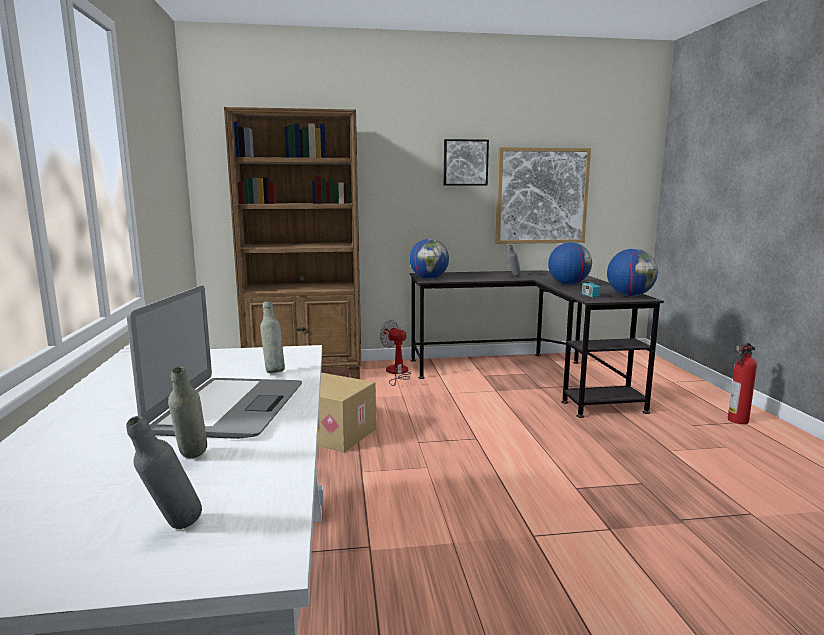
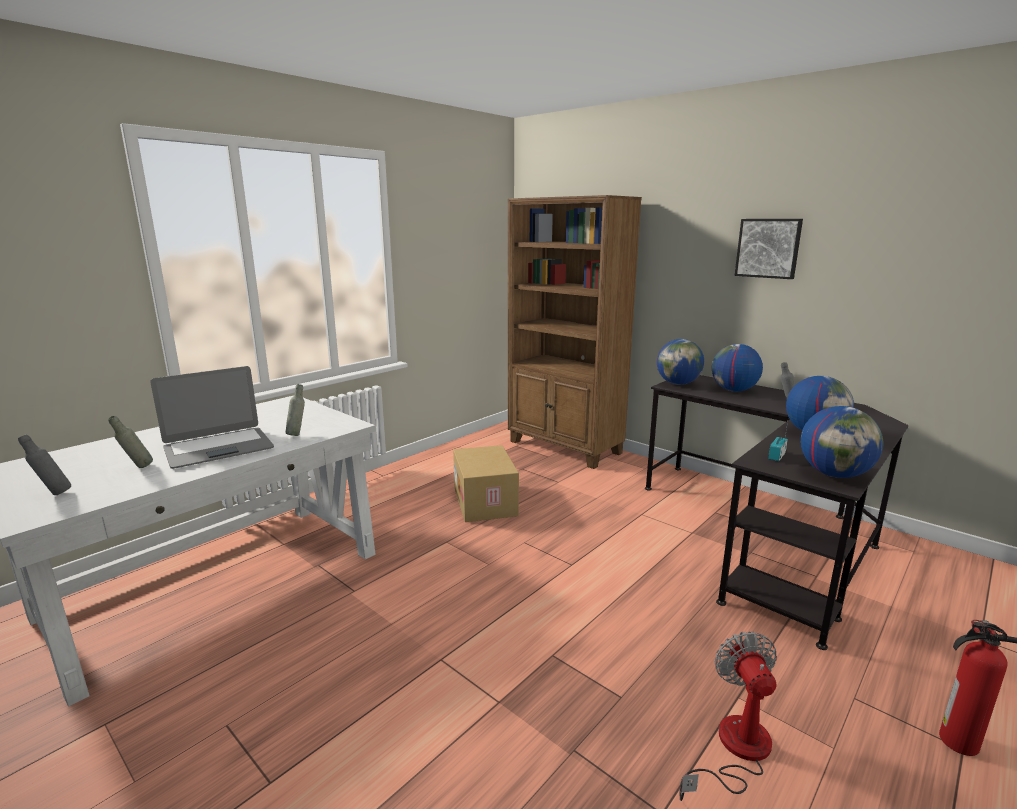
camera: 50 degrees right, 5 degrees up
(397, 373) = (636, 475): fan -> fan (734, 750)
(469, 275) = (733, 390): none -> globe
(541, 196) = (880, 299): picture -> none

